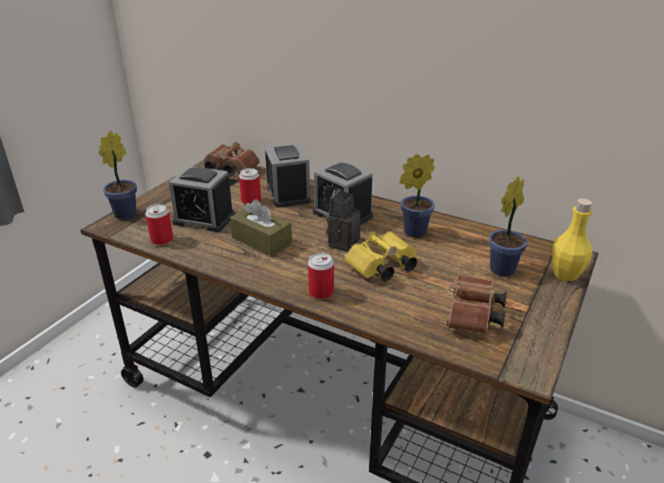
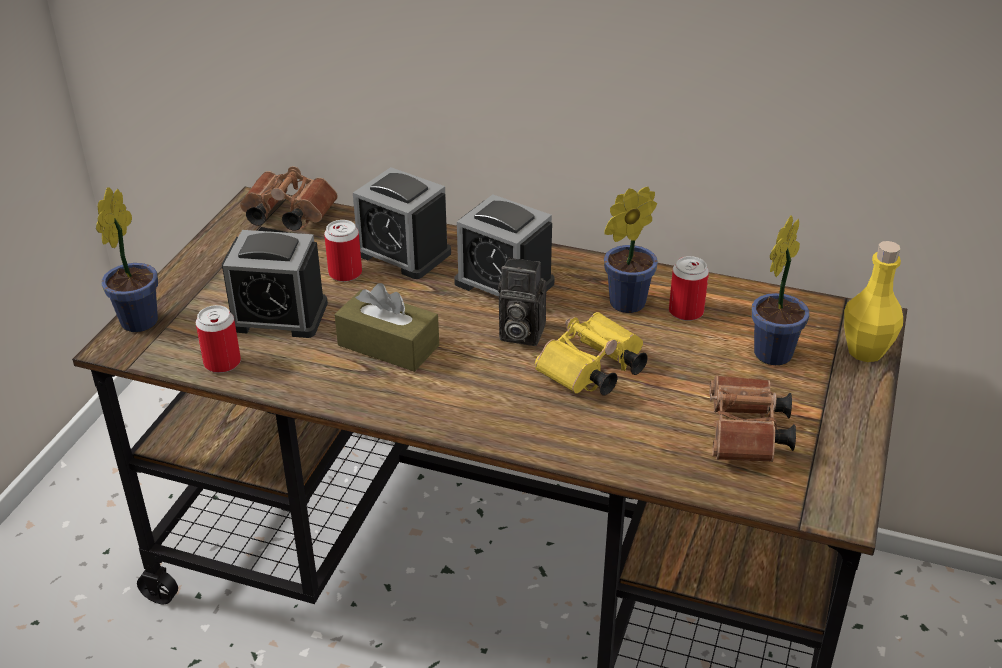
camera: 10 degrees left, 5 degrees up
(288, 194) = (403, 253): alarm clock -> alarm clock turned 150 degrees clockwise
(321, 292) = (511, 425): can -> can (686, 312)
(342, 242) = (519, 333): camera -> camera turned 90 degrees counterclockwise

